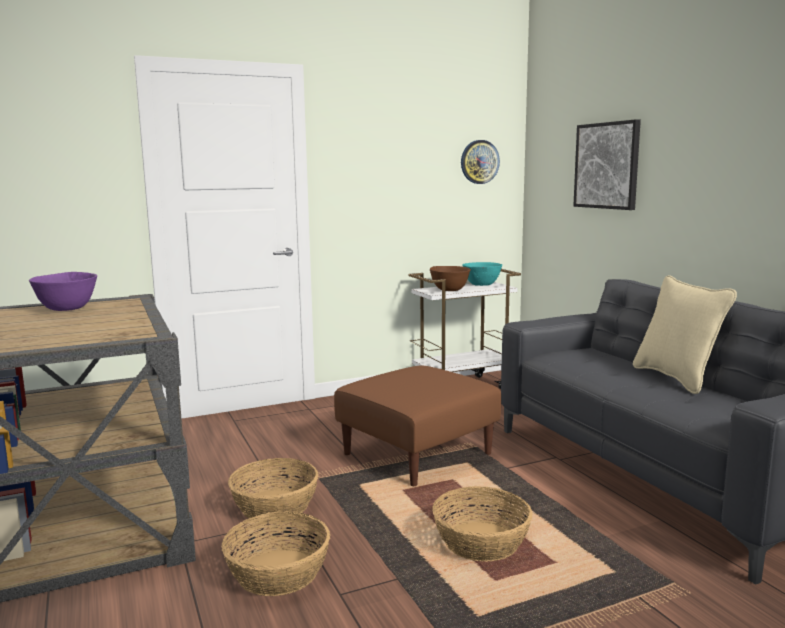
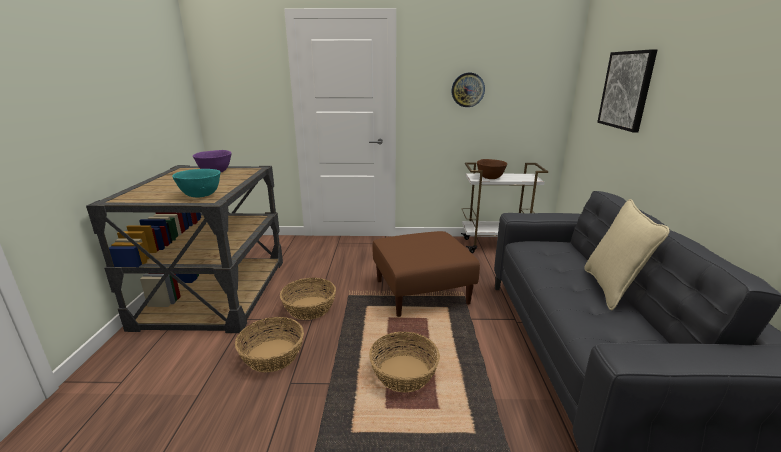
camera: 25 degrees right, 10 degrees up
(479, 162) = (534, 80): wall clock -> wall clock (467, 90)
(481, 285) = (520, 176): turquoise bowl -> turquoise bowl (200, 195)

